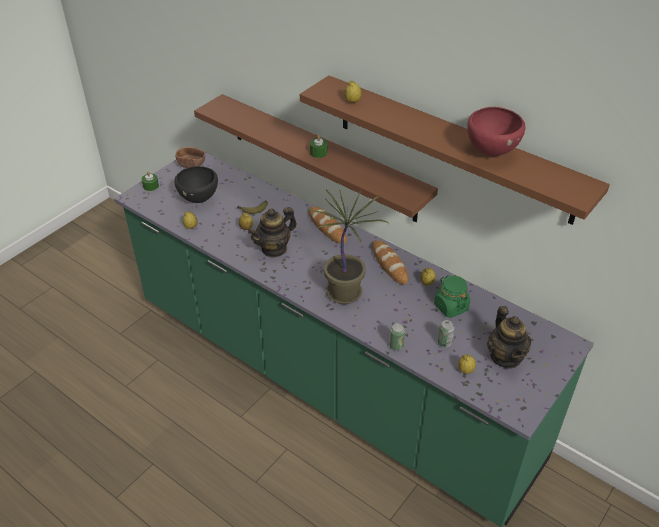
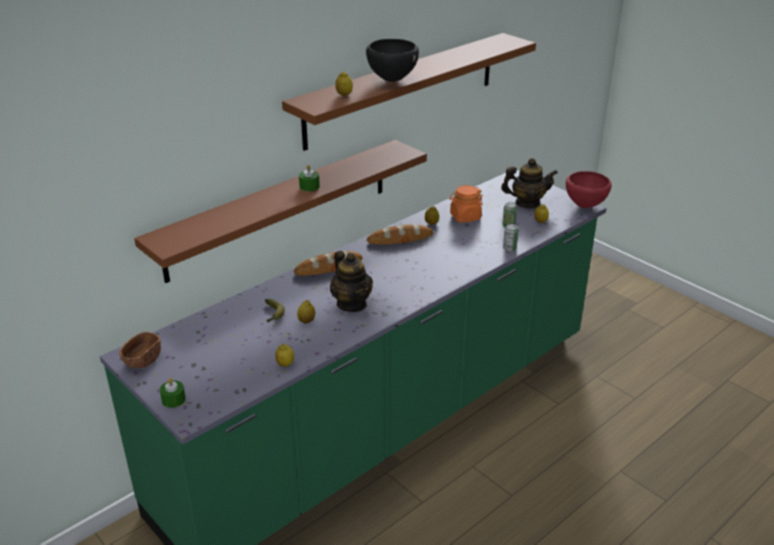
camera: 80 degrees left, 10 degrees down
(199, 199) = (230, 355): black bowl -> black bowl (391, 80)
(345, 293) = (434, 266): potted plant -> none
(450, 307) = (465, 217): green jar -> orange jar
(491, 152) = (453, 57): red bowl -> red bowl (584, 206)

